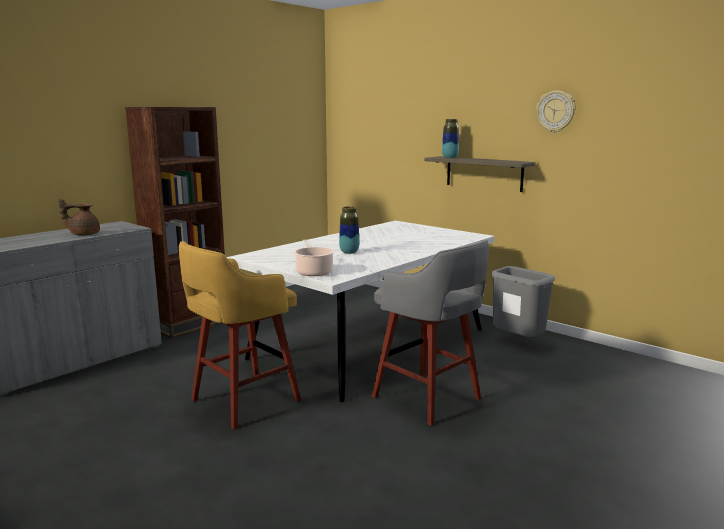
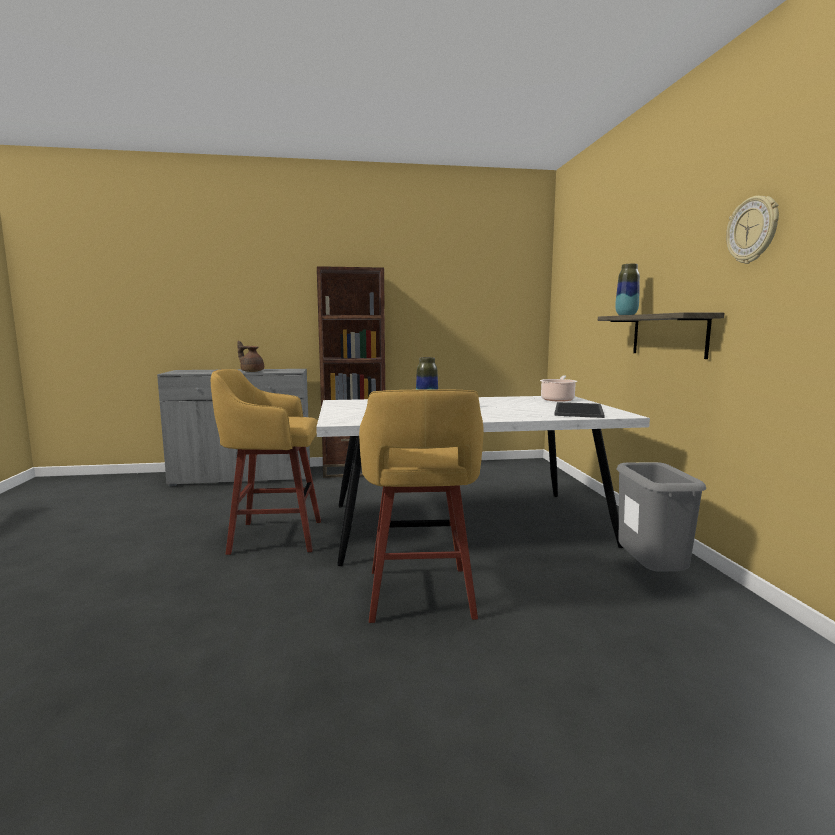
camera: 40 degrees right, 5 degrees down
(313, 271) = (341, 416): cooking pot -> cooking pot (558, 399)
(429, 399) = (420, 596): grey stool -> yellow stool
(445, 236) = (580, 410): none -> tray

